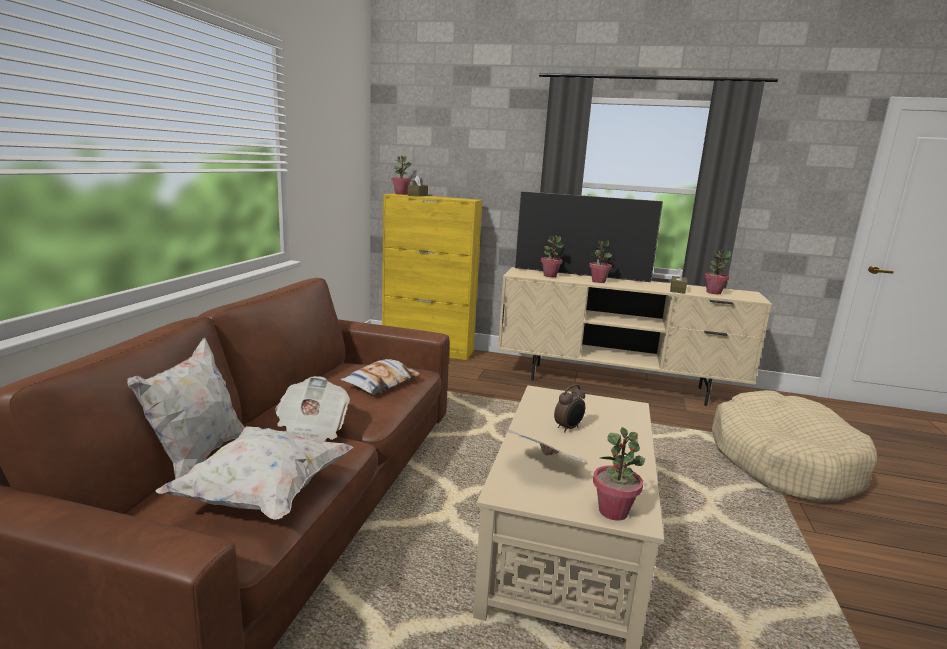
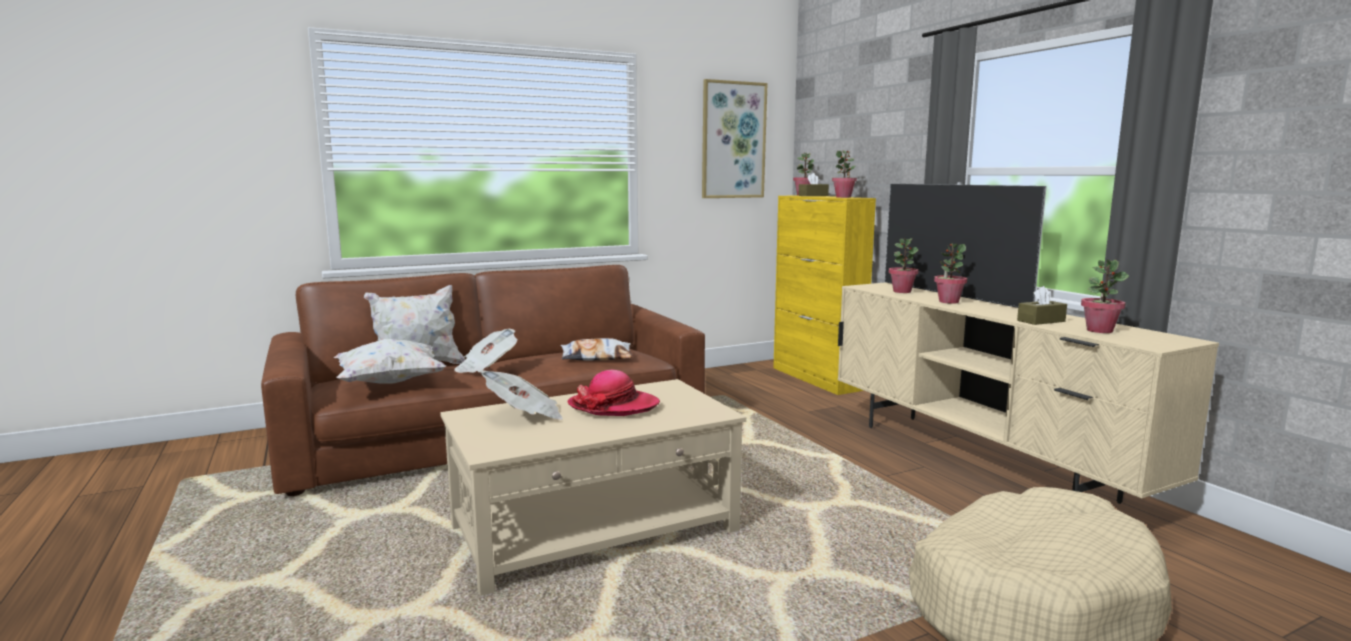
camera: 50 degrees right, 5 degrees down
(341, 140) = (733, 140): none -> picture
(568, 428) = (613, 406): alarm clock -> hat
(613, 511) = (487, 444): potted plant -> potted plant (843, 197)

